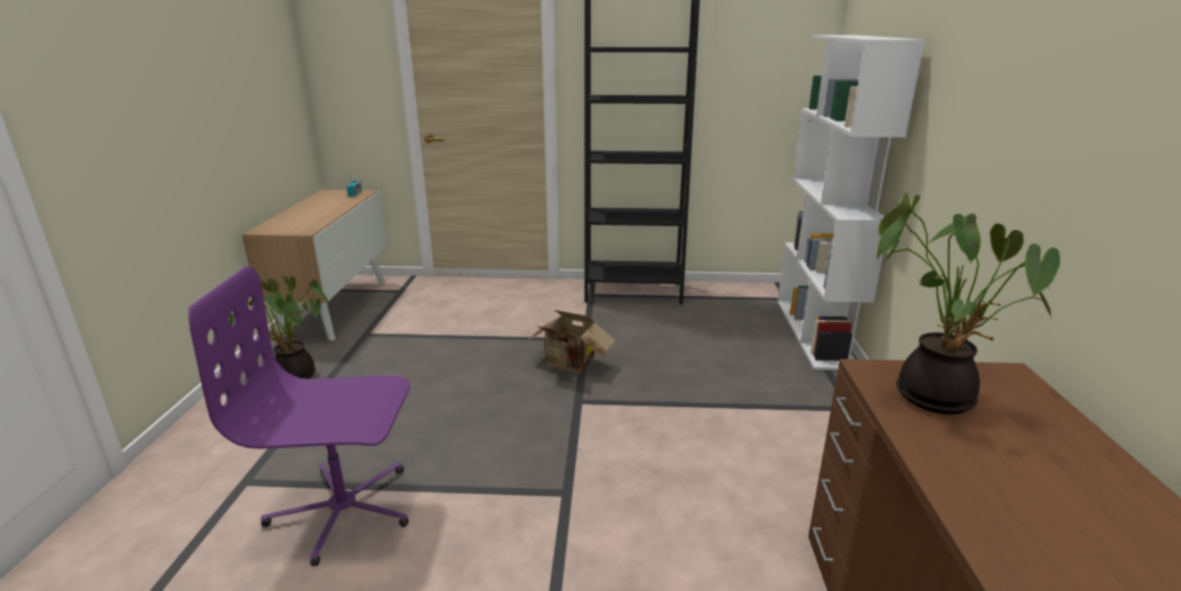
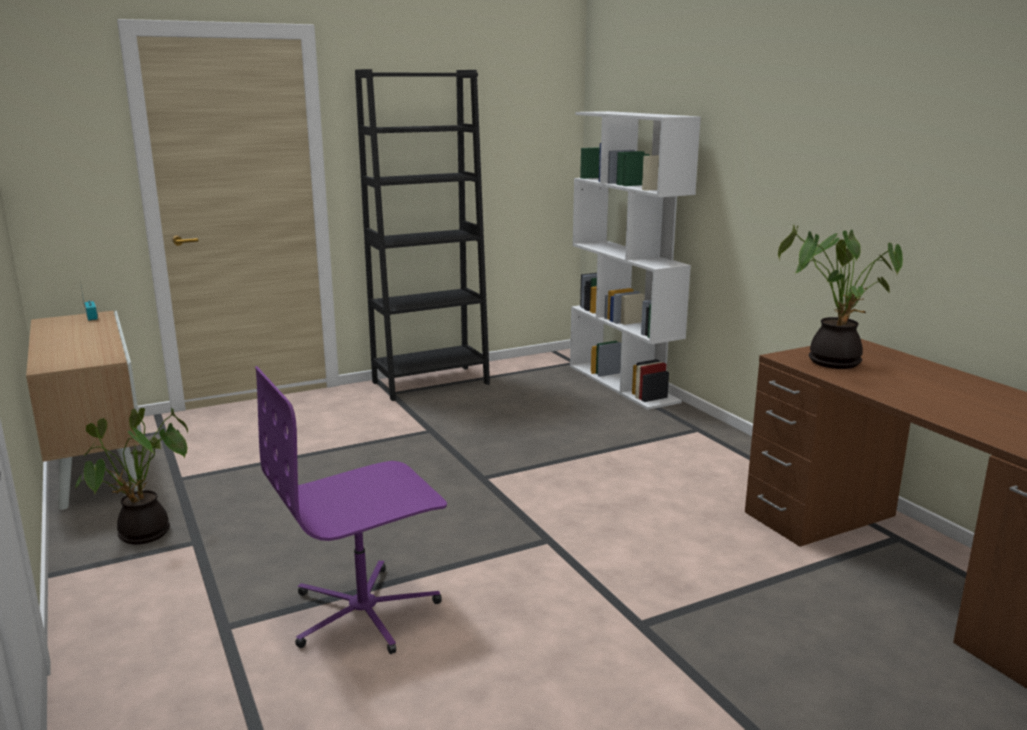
camera: 30 degrees left, 5 degrees down
(570, 365) = (441, 453): cardboard box -> none

